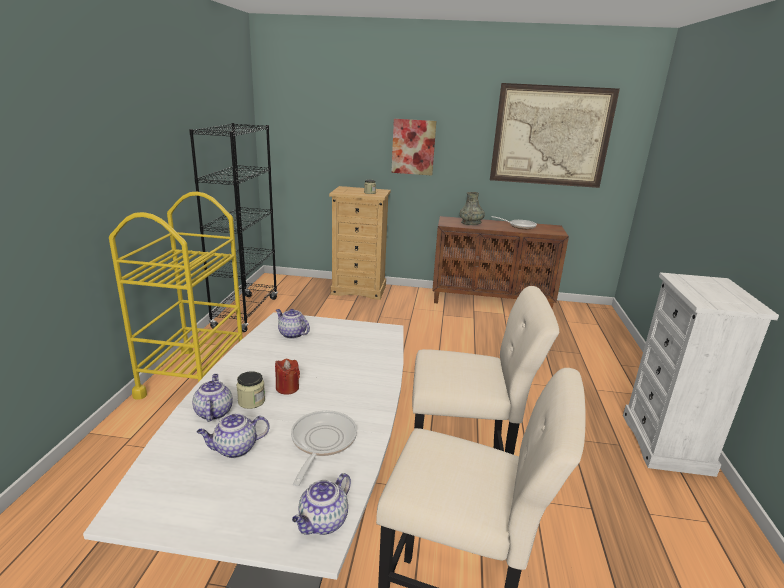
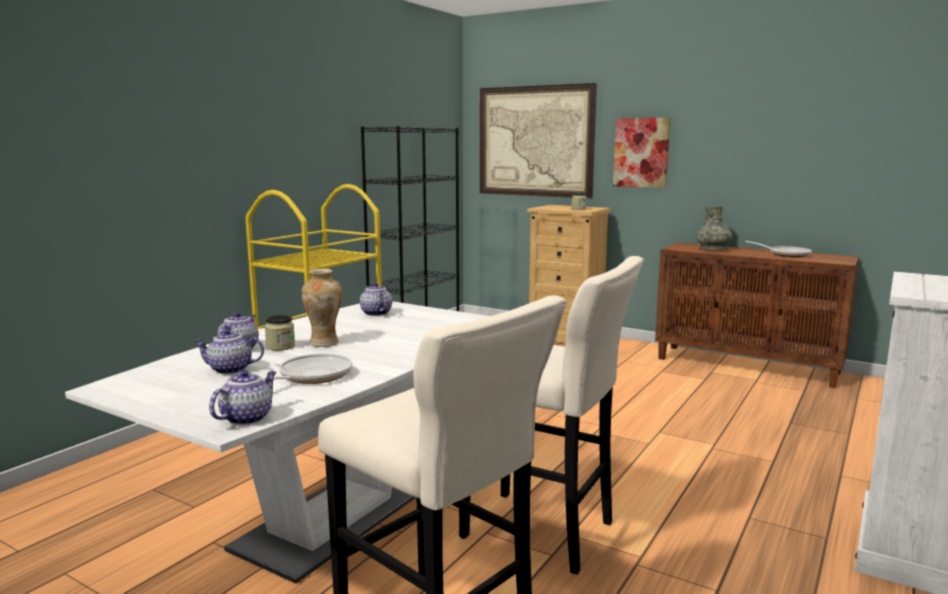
camera: 25 degrees right, 10 degrees down
(287, 388) = (324, 343): red candle -> vase
(323, 523) = (247, 418): teapot -> teapot turned 150 degrees clockwise
(551, 136) = (834, 127): picture -> picture (535, 141)

